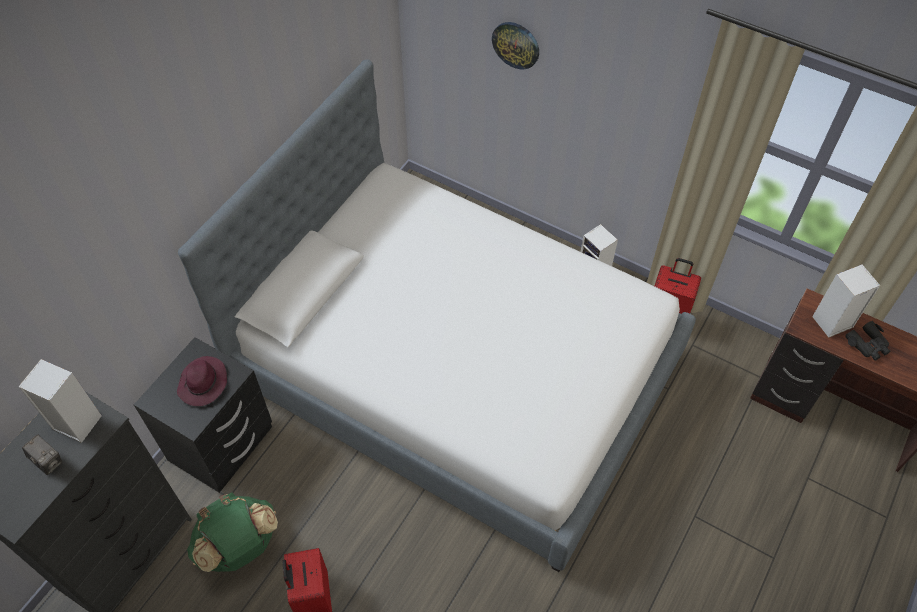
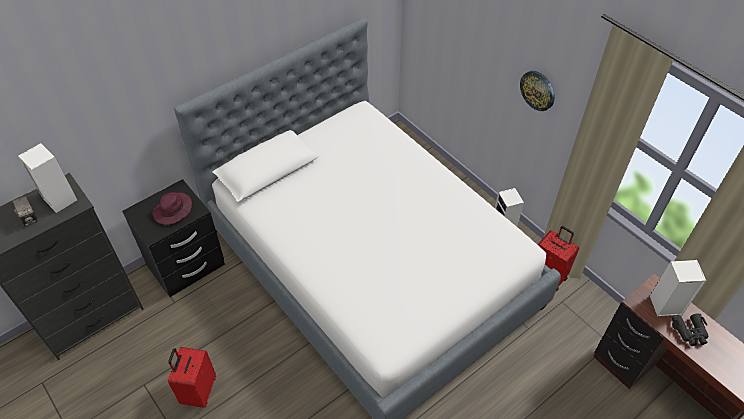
camera: 20 degrees right, 5 degrees down
(239, 546) = (166, 338): green backpack -> none
(516, 45) = (473, 29): wall clock -> wall clock (538, 90)

